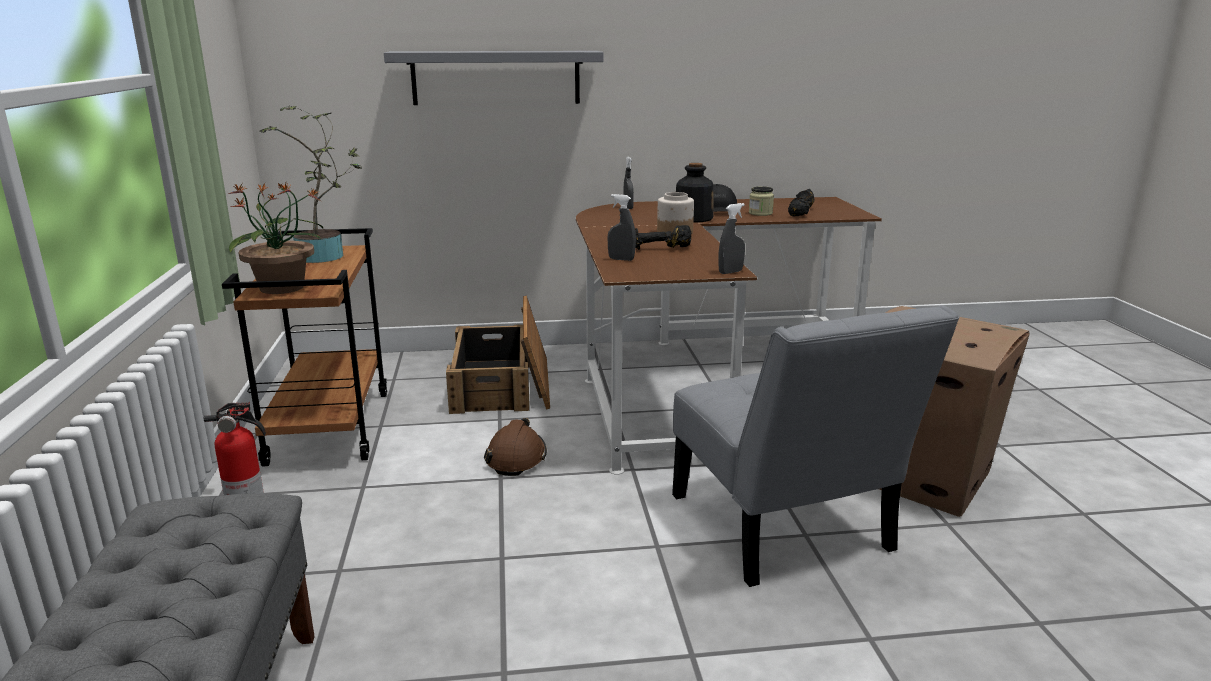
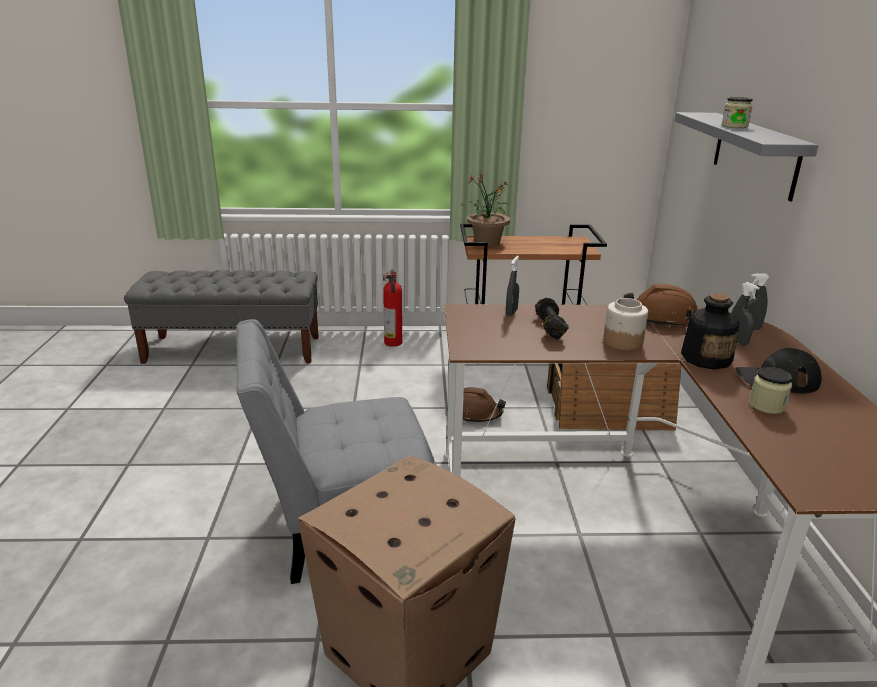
camera: 95 degrees right, 5 degrees up
(325, 256) = (562, 246): potted plant -> none
(501, 51) = (734, 126): none -> jar
(613, 223) = (659, 318): none -> brown hard hat
(730, 272) = (465, 350): grey spray bottle -> grey spray bottle (737, 341)
(801, 213) = (793, 439): black dumbbell -> none

